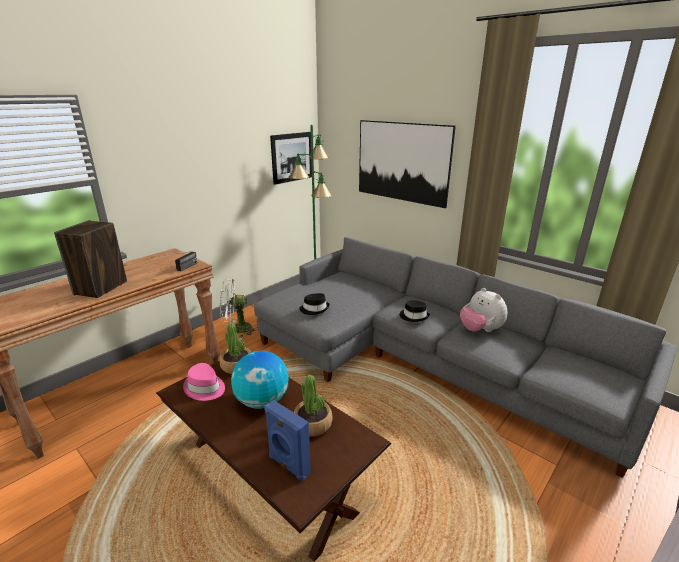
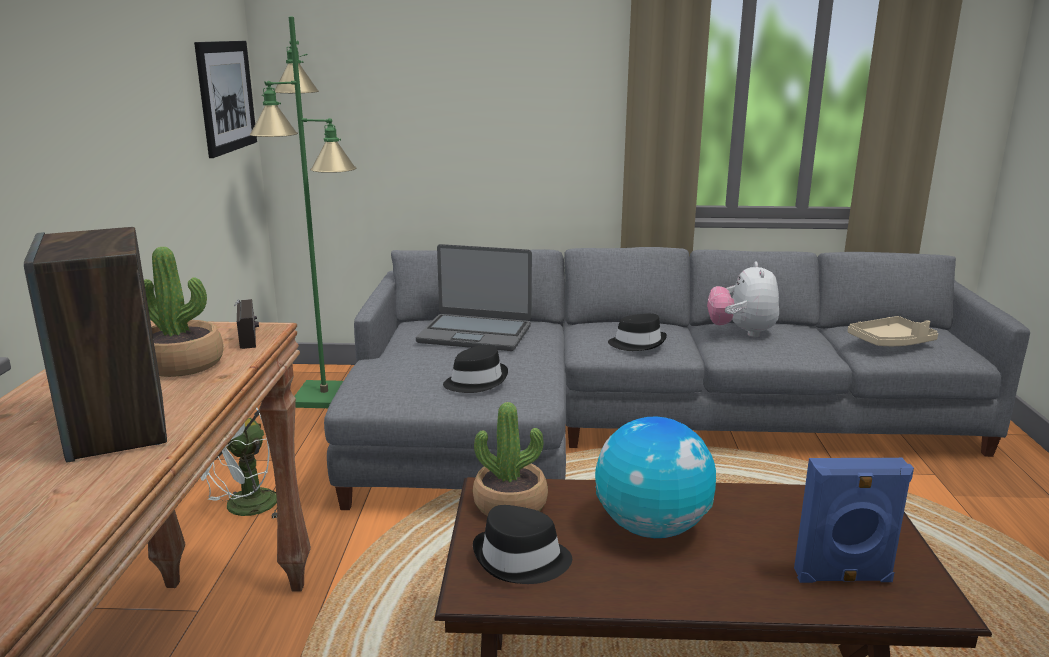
camera: 40 degrees left, 5 degrees down
(205, 388) = (521, 560): pink hat -> black hat
(313, 424) = (773, 516): potted plant -> potted plant (182, 364)
(351, 286) = (475, 333): none -> laptop
(402, 162) = (478, 87): picture -> none
(480, 330) = (741, 332): plush toy -> plush toy turned 75 degrees clockwise
(564, 370) = (891, 342): none -> beige tray

